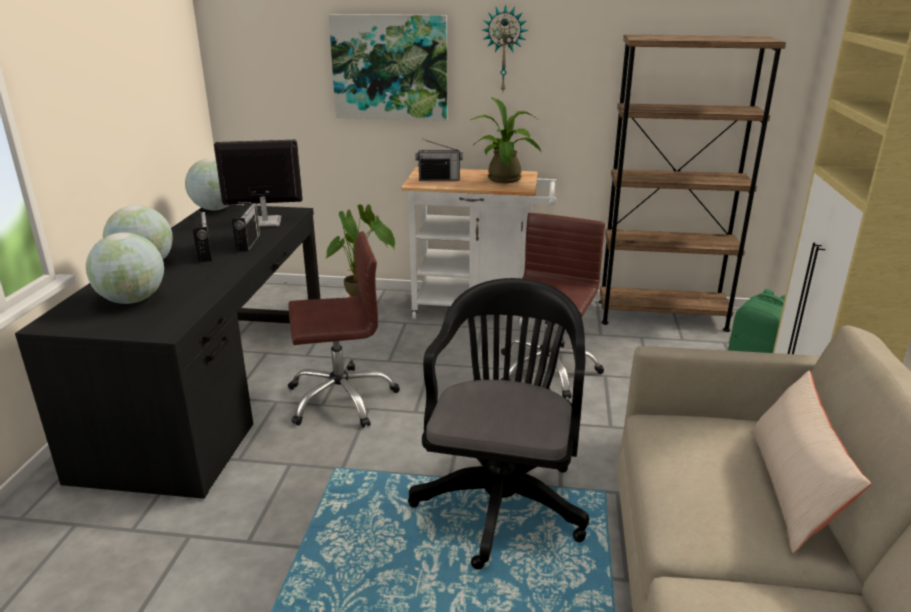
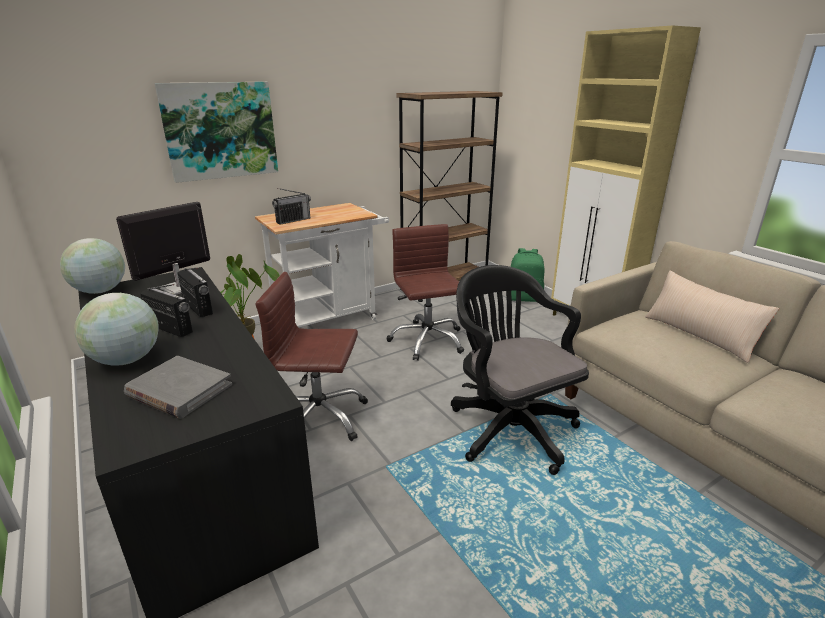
camera: 40 degrees left, 0 degrees up
(132, 300) = (179, 390): globe -> grey book
(341, 398) = (319, 418): brown office chair -> brown office chair turned 120 degrees counterclockwise
(504, 49) = (315, 108): wall clock -> none
(505, 180) = (342, 212): potted plant -> none

